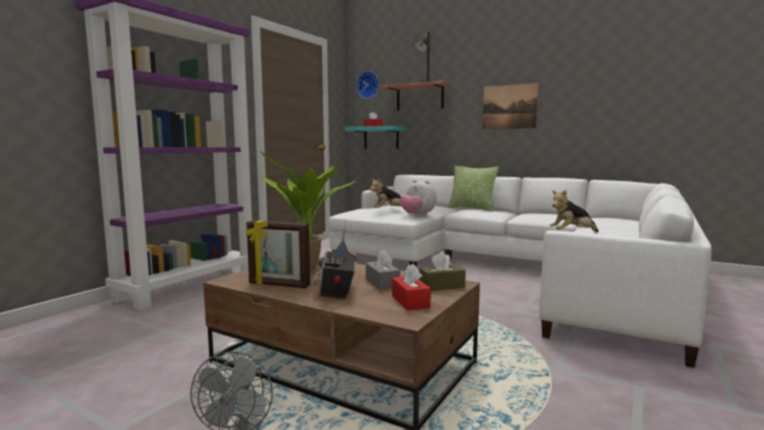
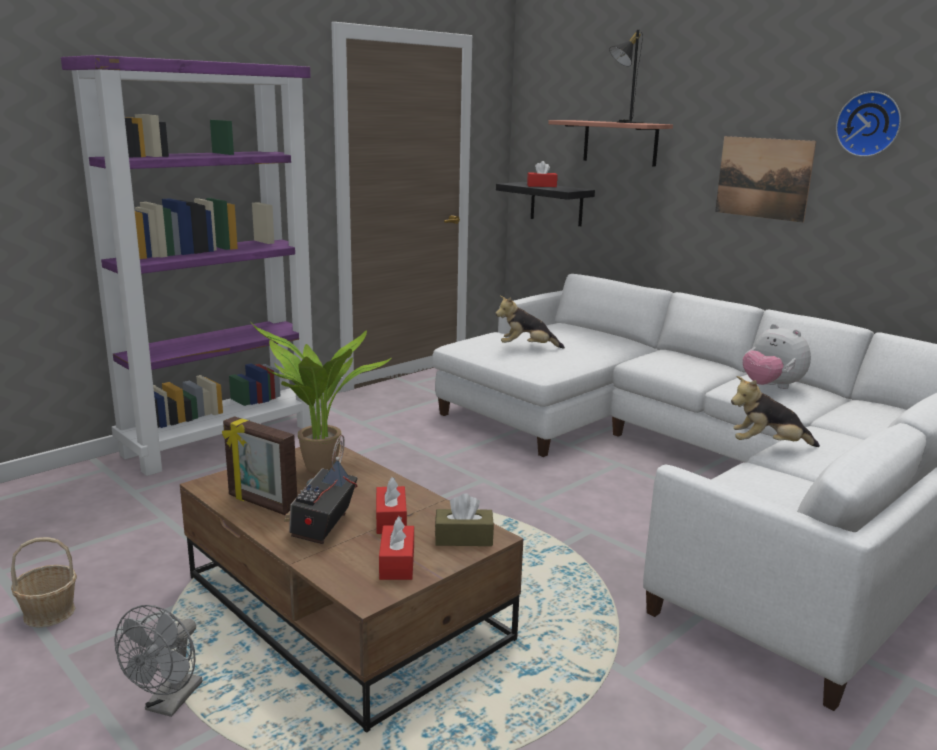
camera: 15 degrees right, 10 degrees up
(92, 402) = (49, 613): none -> basket
(368, 85) = (542, 111): wall clock -> wall clock (869, 124)
(381, 138) = (556, 204): turquoise shelf -> black shelf
(382, 283) = (391, 520): grey tissue box -> red tissue box
(417, 216) = (564, 364): plush toy -> plush toy (771, 387)
(472, 209) = (672, 352): pillow -> none

